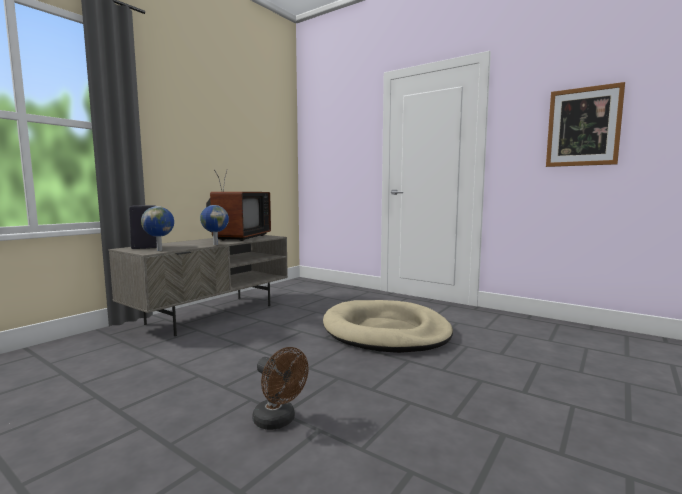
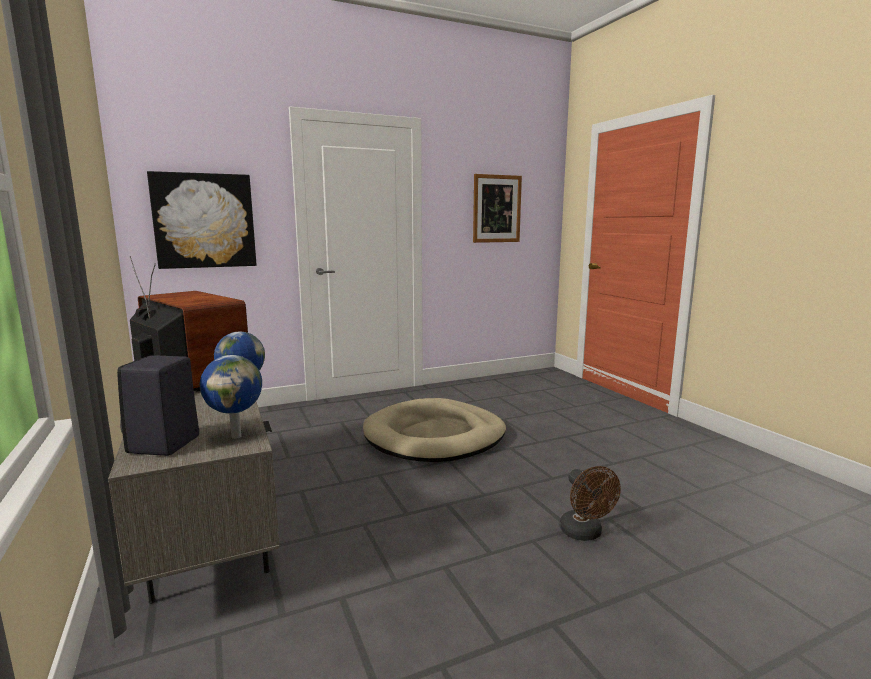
camera: 60 degrees left, 5 degrees up
(279, 421) = (584, 534): brown fan -> brown fan turned 90 degrees clockwise
(333, 158) = (204, 221): none -> picture

